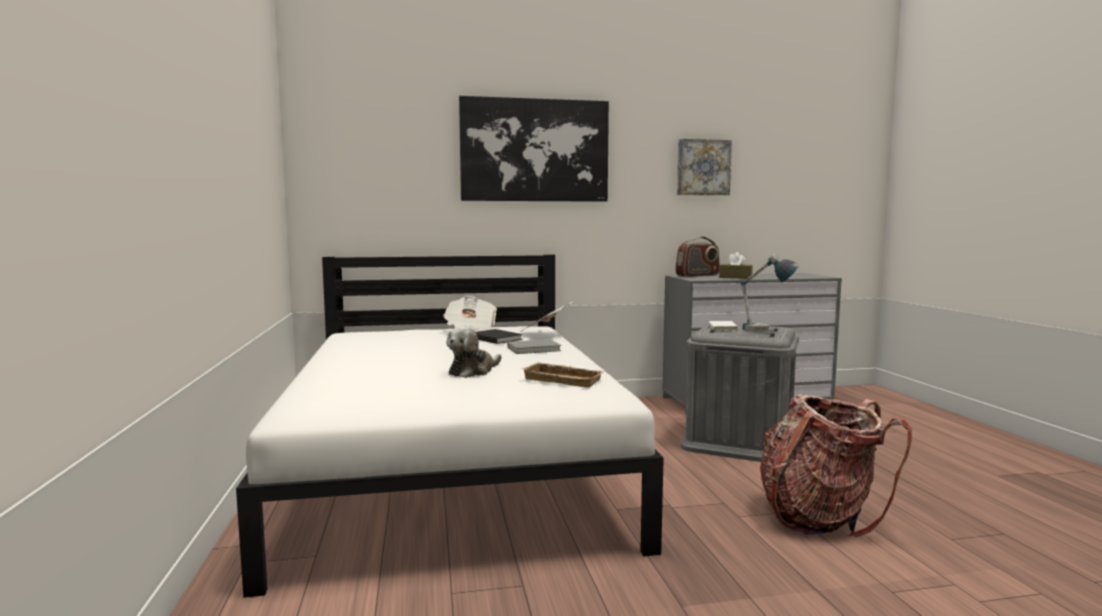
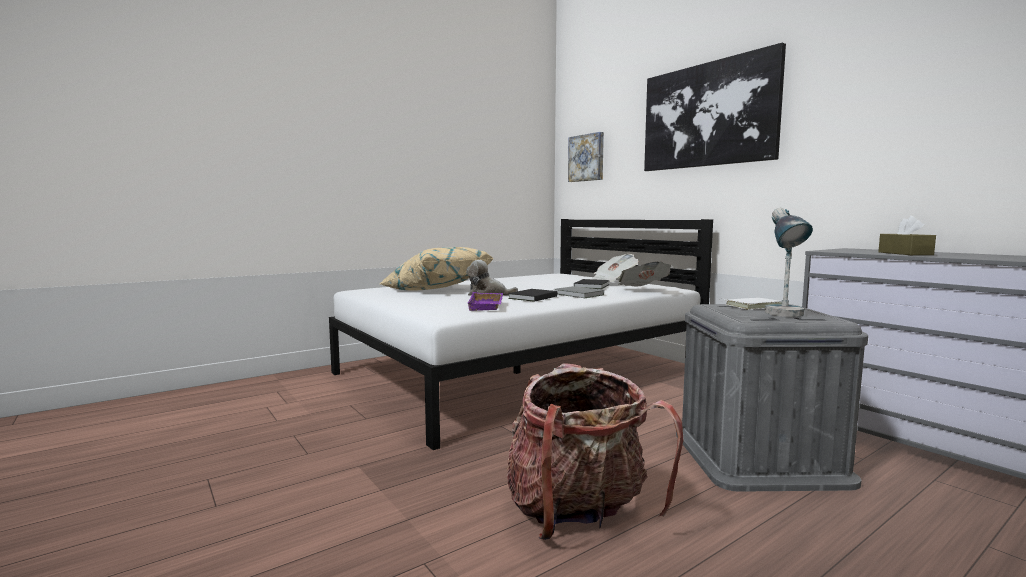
camera: 65 degrees right, 0 degrees up
(387, 384) = (436, 290): none -> beige pillow
(529, 362) = (531, 297): none -> black book
(565, 379) = (487, 306): beige tray -> purple tray
(697, 275) = (876, 250): radio -> none
(702, 167) = (925, 96): picture -> picture (587, 158)

